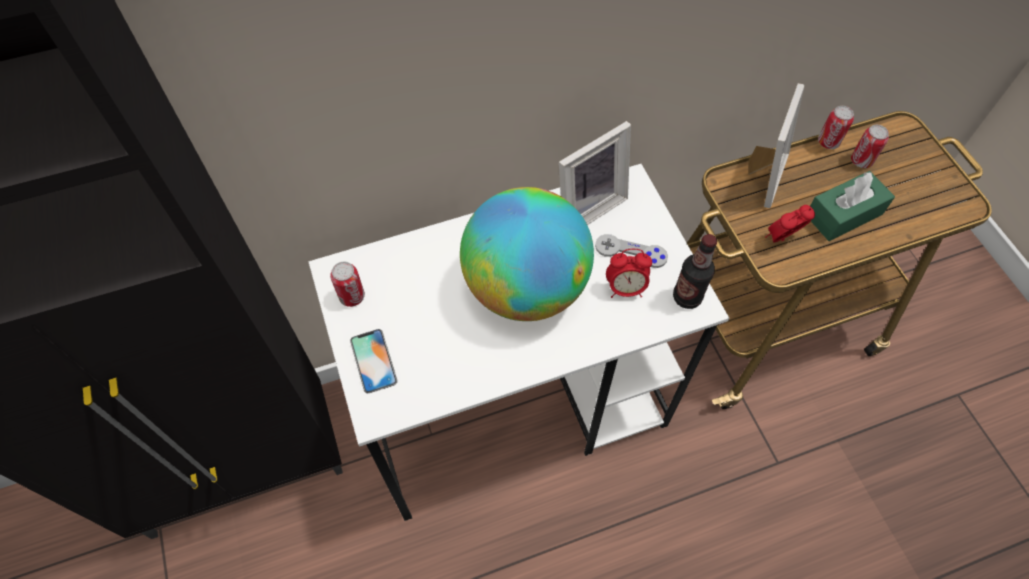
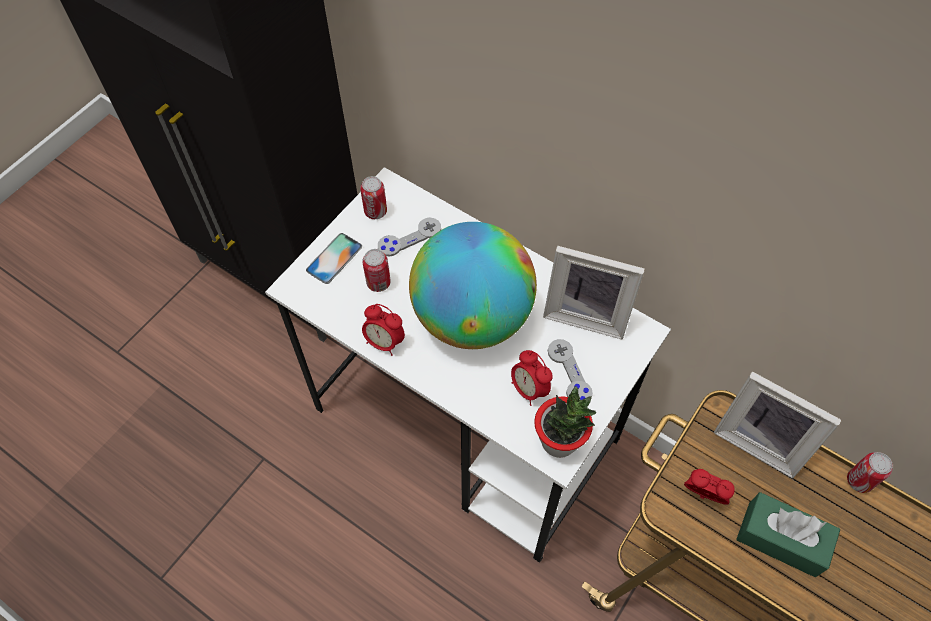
camera: 55 degrees right, 0 degrees up
(405, 286) = (409, 238): none -> grey game controller
(497, 371) = (384, 342): none -> alarm clock
(687, 297) = (559, 441): bottle -> potted plant
(762, 175) = (760, 440): picture frame -> picture frame turned 45 degrees clockwise
(861, 161) = (867, 525): can -> can (378, 283)

